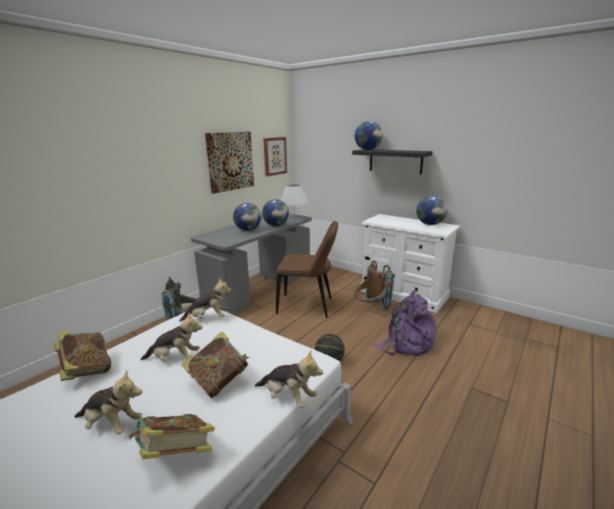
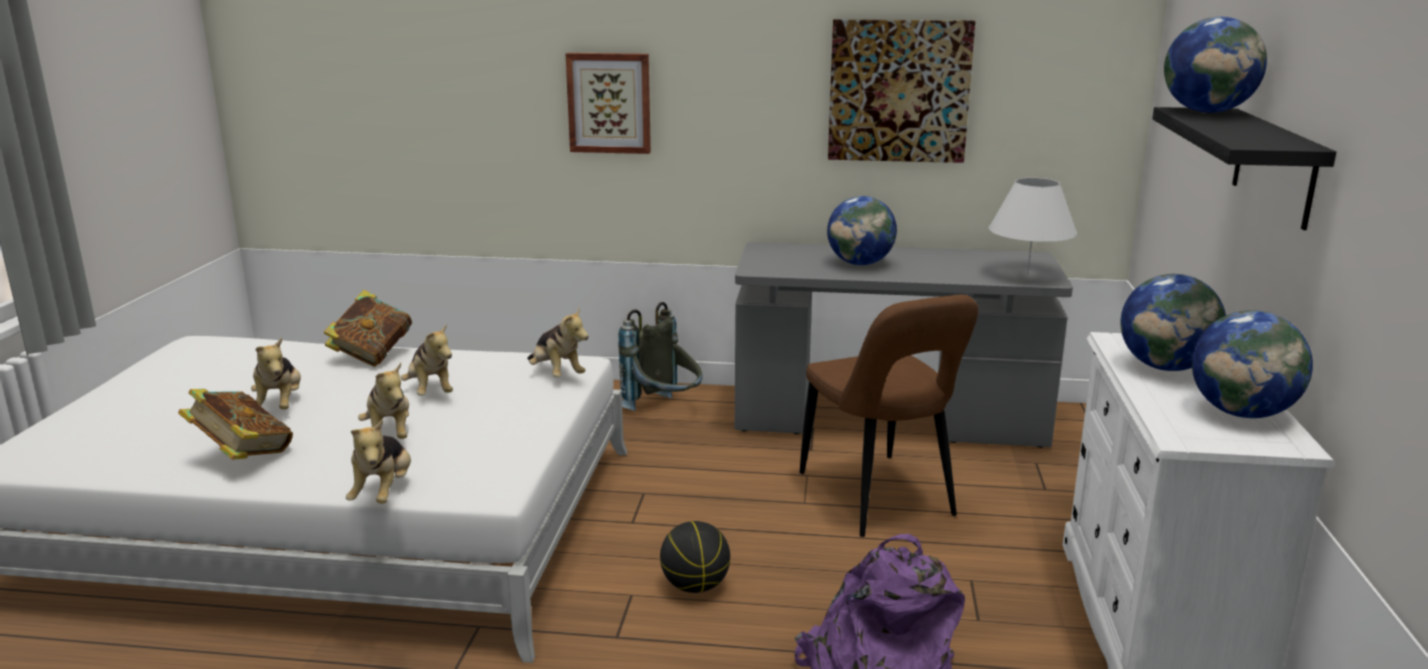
camera: 60 degrees right, 0 degrees up
(219, 382) = (390, 434): book -> plush toy
(274, 156) = (1069, 93): picture -> picture (609, 103)
(276, 225) = (935, 274): globe -> globe (1165, 367)
(370, 309) = (981, 585): brown backpack -> none

